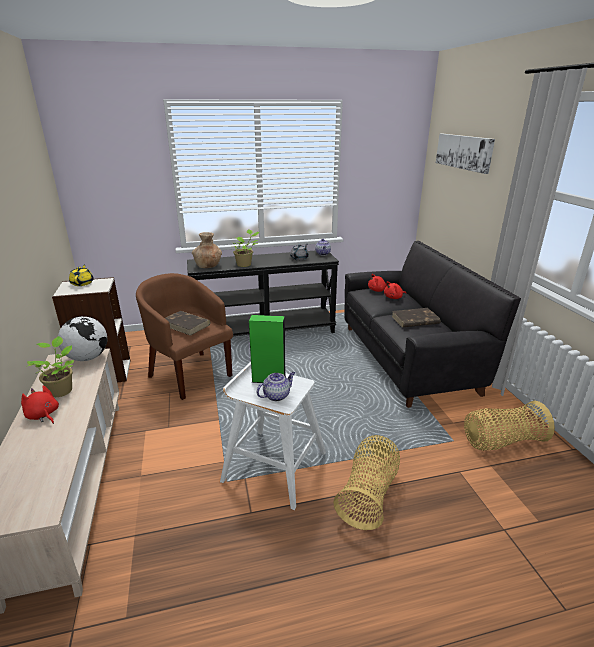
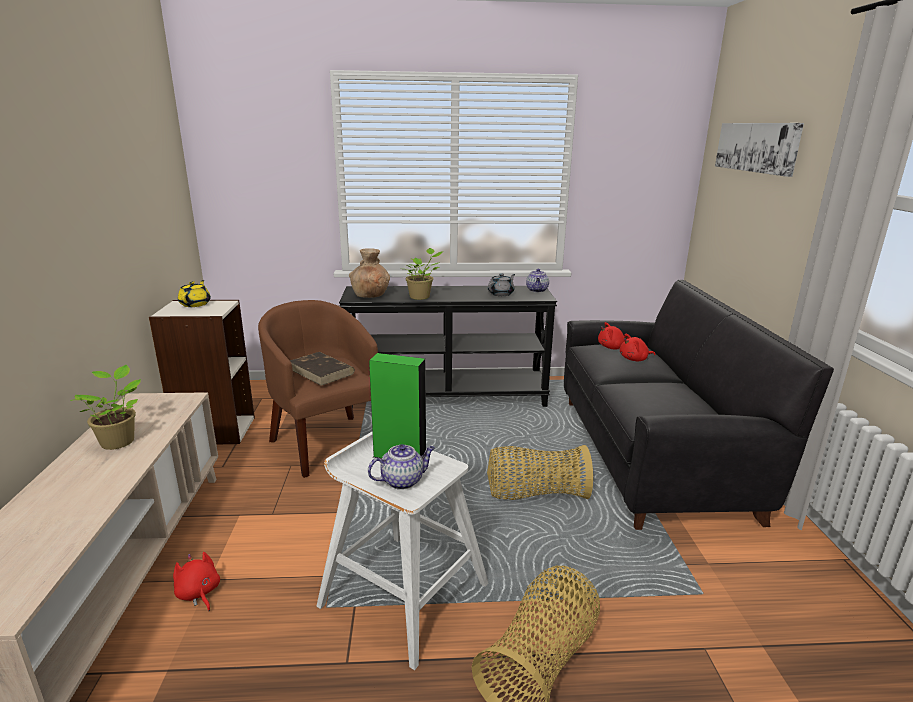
camera: 10 degrees right, 5 degrees down
(43, 415) = (78, 472): red plush toy -> red plush toy (198, 593)
(87, 358) = (173, 402): globe -> none
(414, 320) = (659, 394): brown book -> none
(501, 441) = (788, 607): basket -> basket (535, 494)

